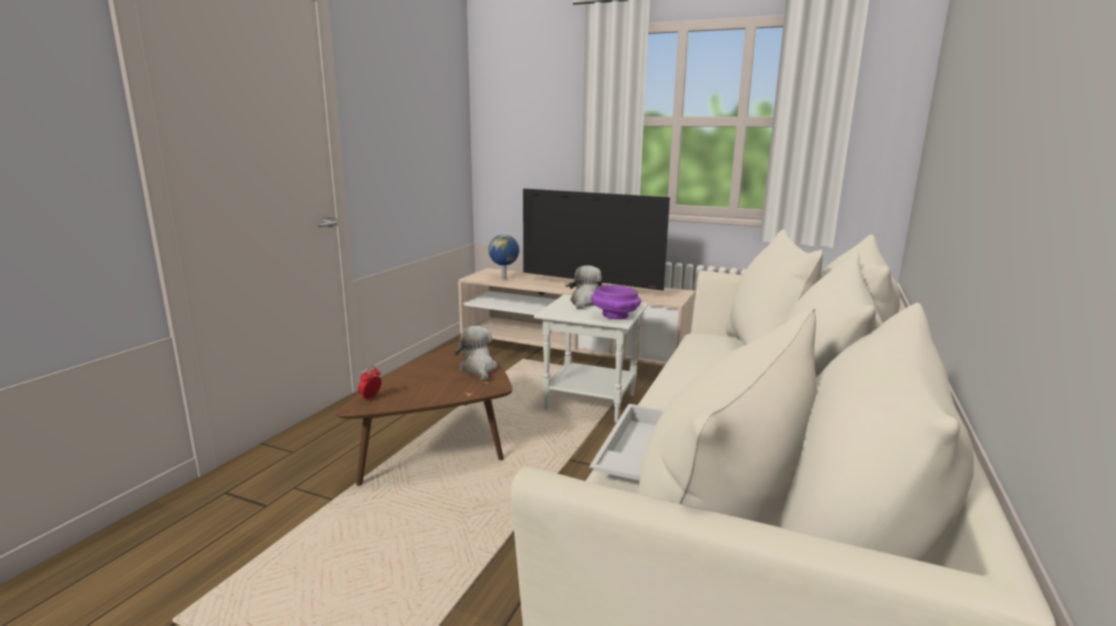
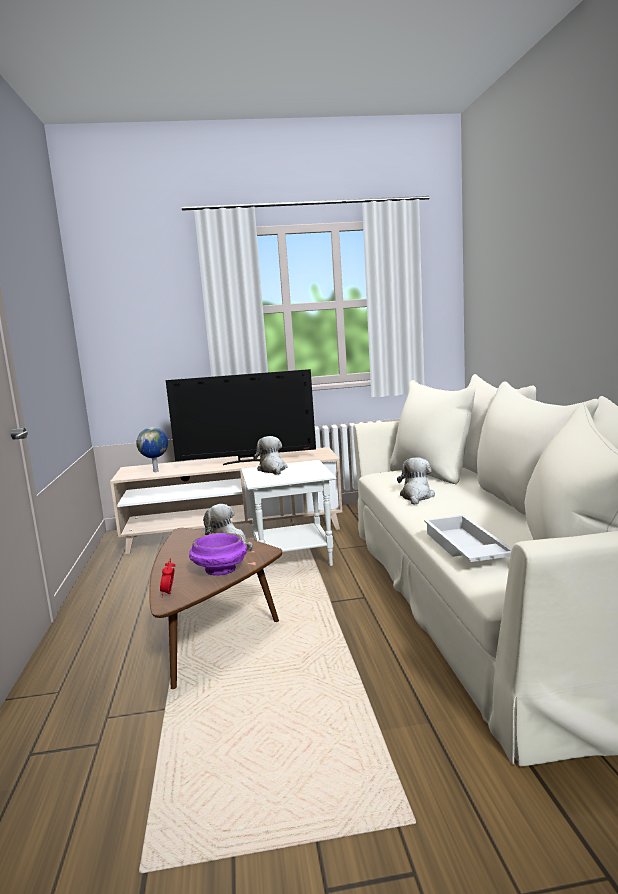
camera: 30 degrees left, 5 degrees down
(614, 316) = (313, 473): purple bowl -> purple bowl (219, 570)
(694, 374) = (416, 496): none -> plush toy

